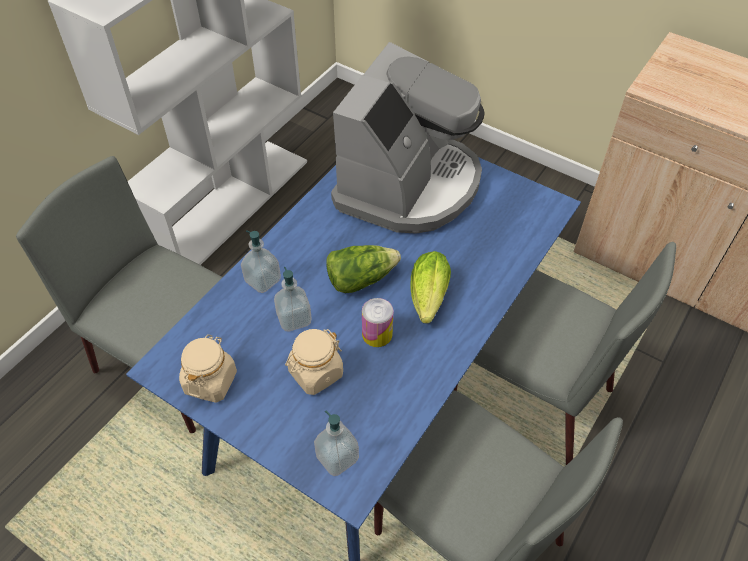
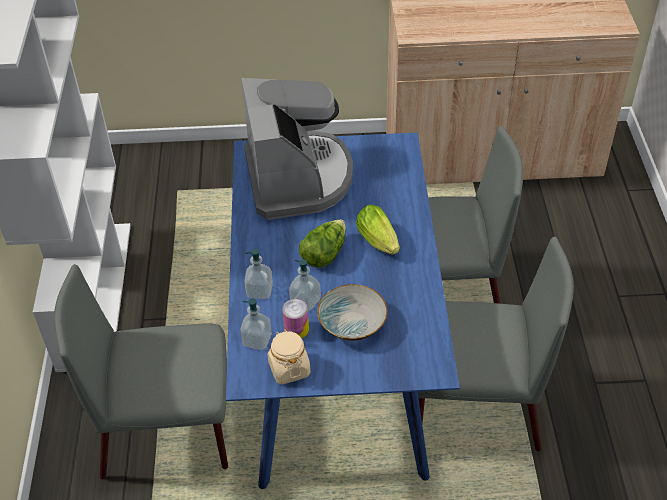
camera: 35 degrees left, 5 degrees down
(315, 373) = (352, 323): beige jar -> bowl
(337, 458) = (412, 360): soap dispenser -> soap dispenser (257, 340)
(377, 334) = (367, 279): can -> can (296, 329)

